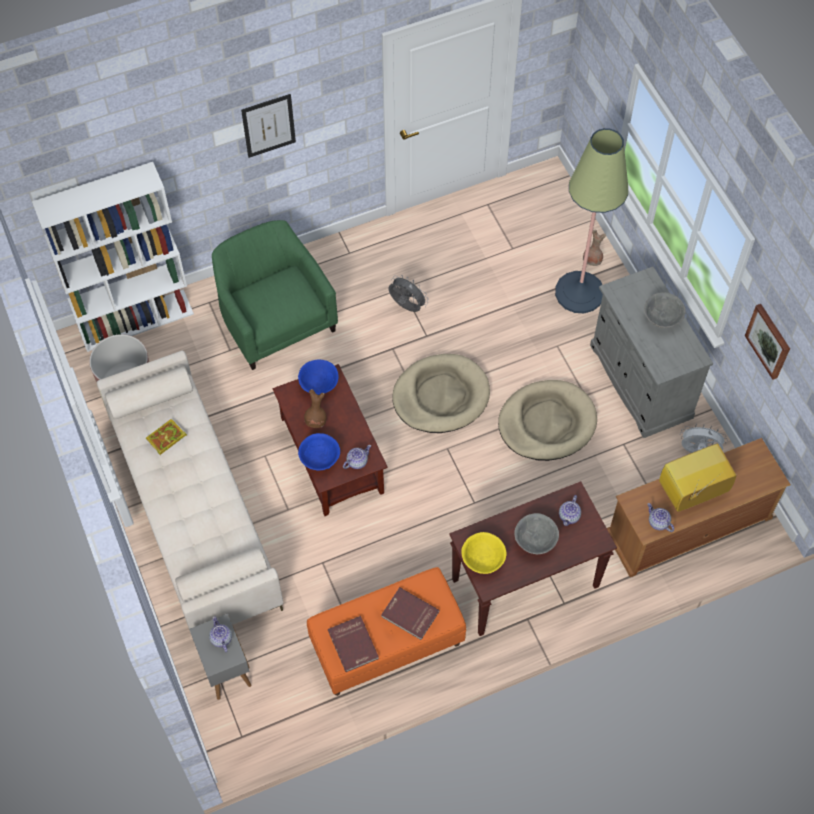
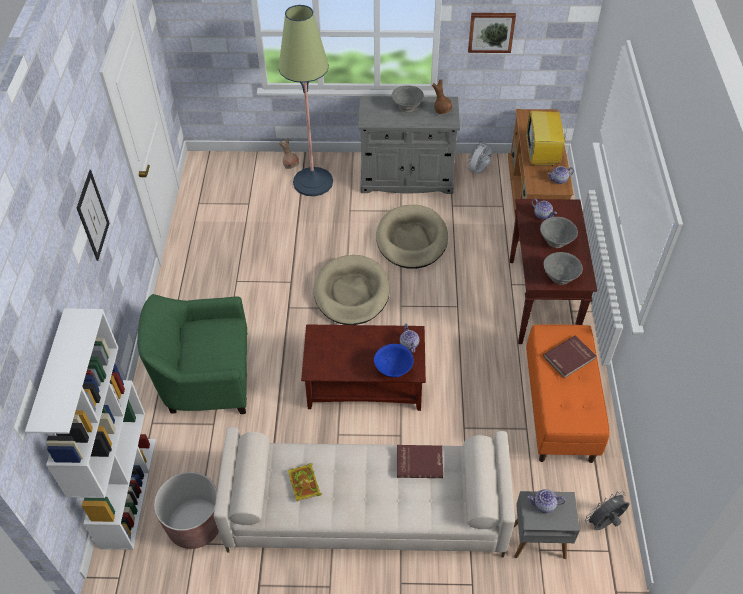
camera: 65 degrees left, 10 degrees down
(316, 420) = (353, 359): brown vase -> brown vase (442, 111)
(319, 385) = (319, 345): blue bowl -> none
(354, 644) = (583, 406): red book -> red book (419, 462)
(406, 307) = (255, 284): grey fan -> grey fan (604, 523)
(483, 560) = (560, 277): yellow bowl -> grey bowl

